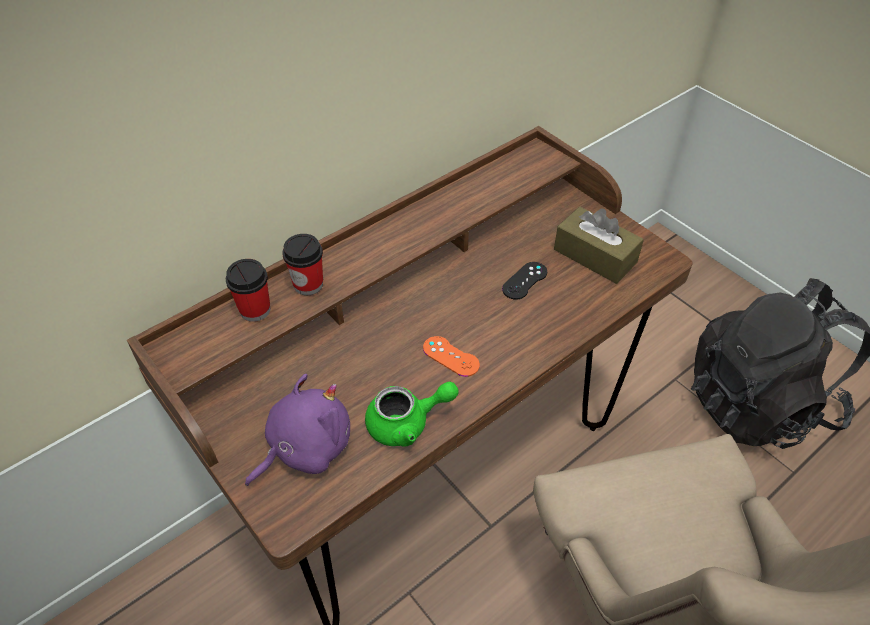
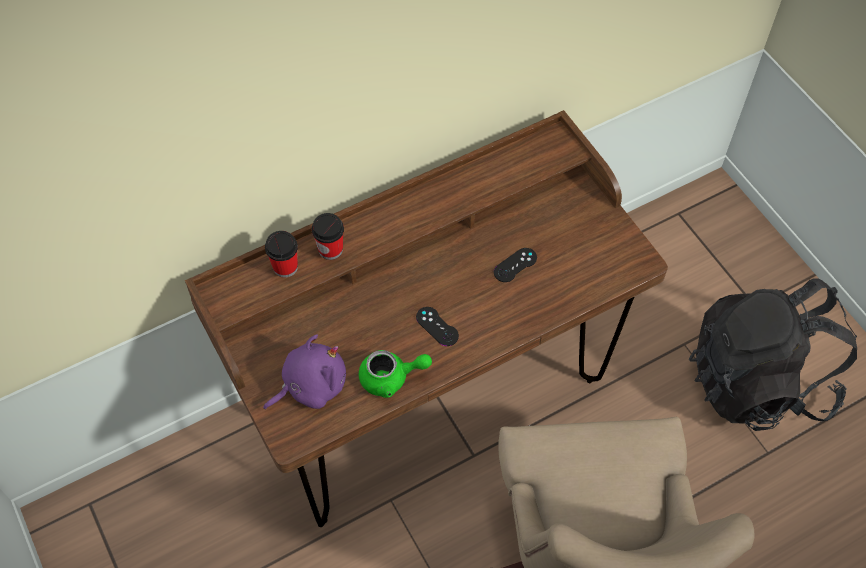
camera: 10 degrees right, 10 degrees up
(451, 356) = (437, 326): orange game controller -> black game controller
(595, 256) = (583, 249): brown tissue box -> none

